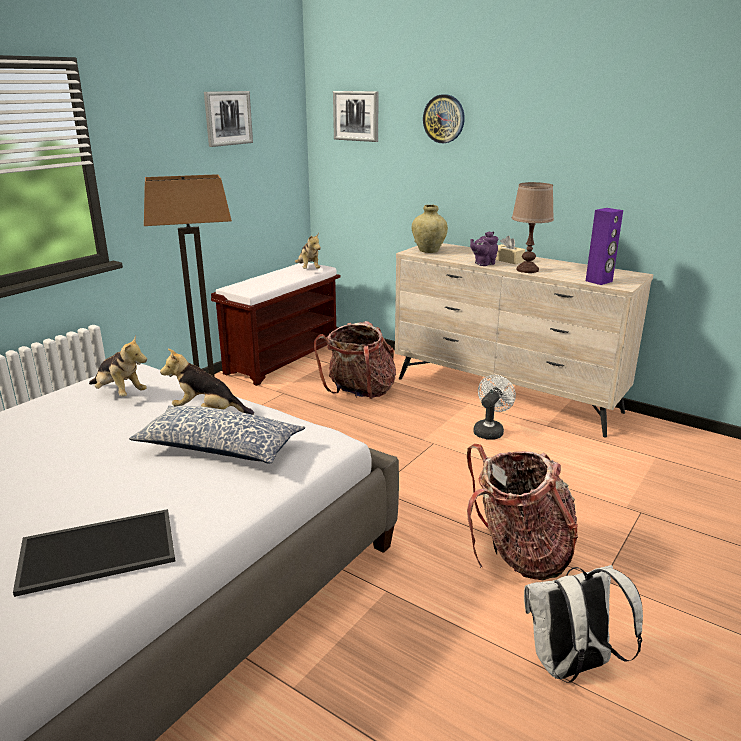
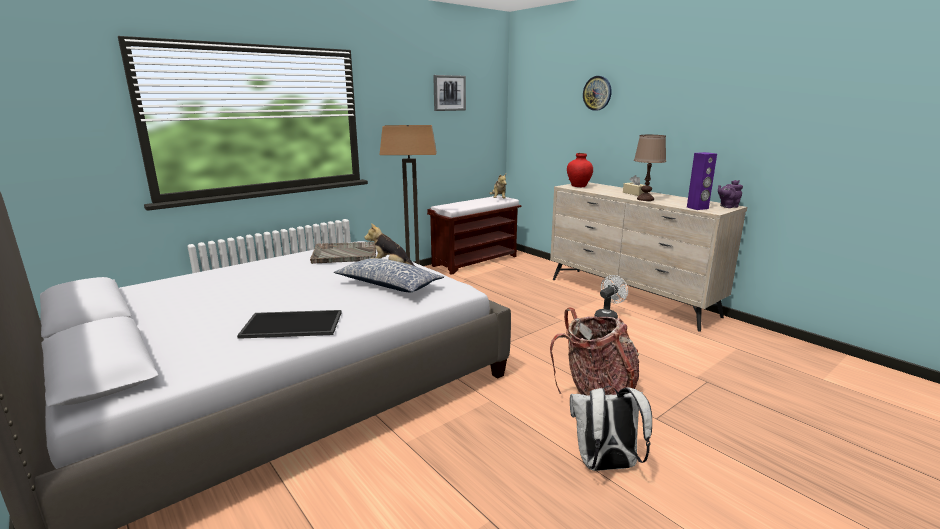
camera: 15 degrees right, 5 degrees down
(119, 393) = (344, 254): plush toy -> grey tray
(356, 116) = (539, 93): picture -> none
(360, 393) = (520, 285): backpack -> none
(428, 251) = (578, 186): beige vase -> red vase
(483, 264) = (614, 194): purple teapot -> purple teapot (727, 206)

